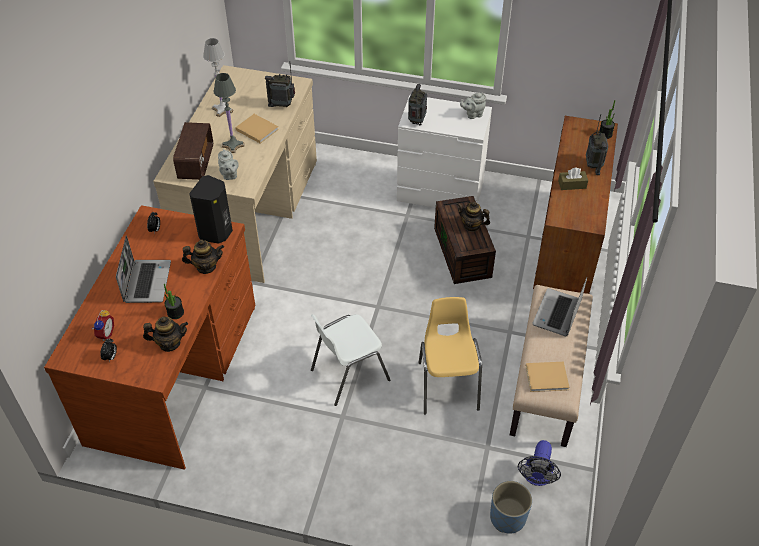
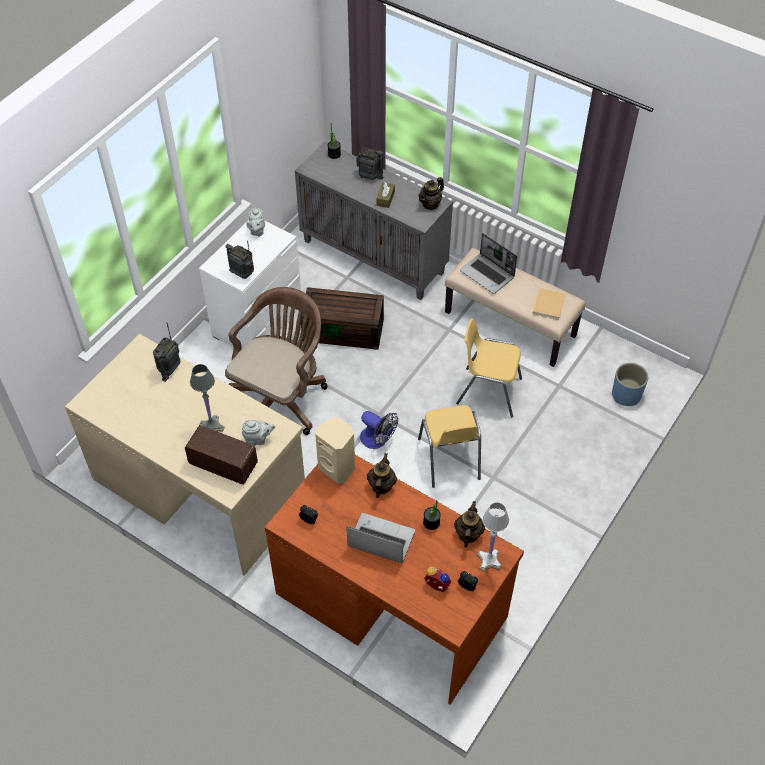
camera: 70 degrees left, 5 degrees up
(217, 233) = (338, 467): black speaker -> beige speaker
(222, 109) = (146, 423): white table lamp -> white table lamp (488, 560)
(256, 129) = (196, 400): beige book -> none
(348, 374) = (449, 459): white chair -> yellow chair
(364, 233) = (281, 397): none -> brown office chair
(471, 226) = (345, 301): teapot -> teapot (430, 204)
(537, 477) = (596, 364): fan -> fan (377, 440)
(567, 249) = (374, 256): brown cabinet -> grey cabinet

